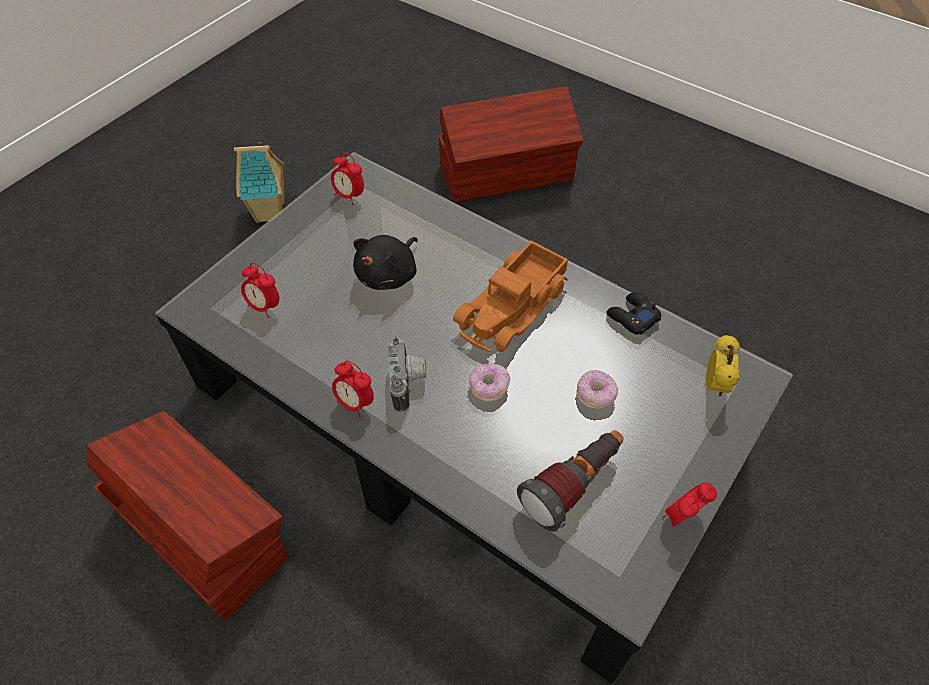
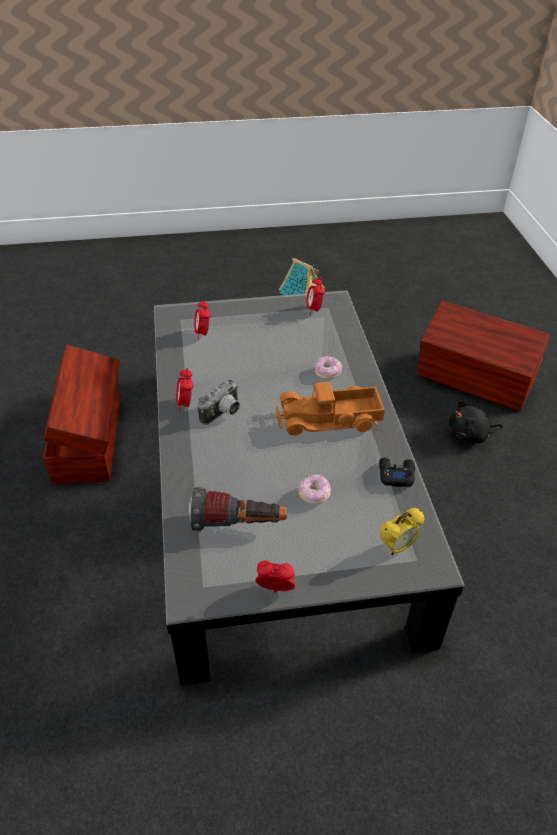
camera: 45 degrees right, 10 degrees down
(389, 274) = (283, 359): black plush toy -> black plush toy (470, 435)
(489, 387) = (261, 446): donut -> donut (328, 372)

